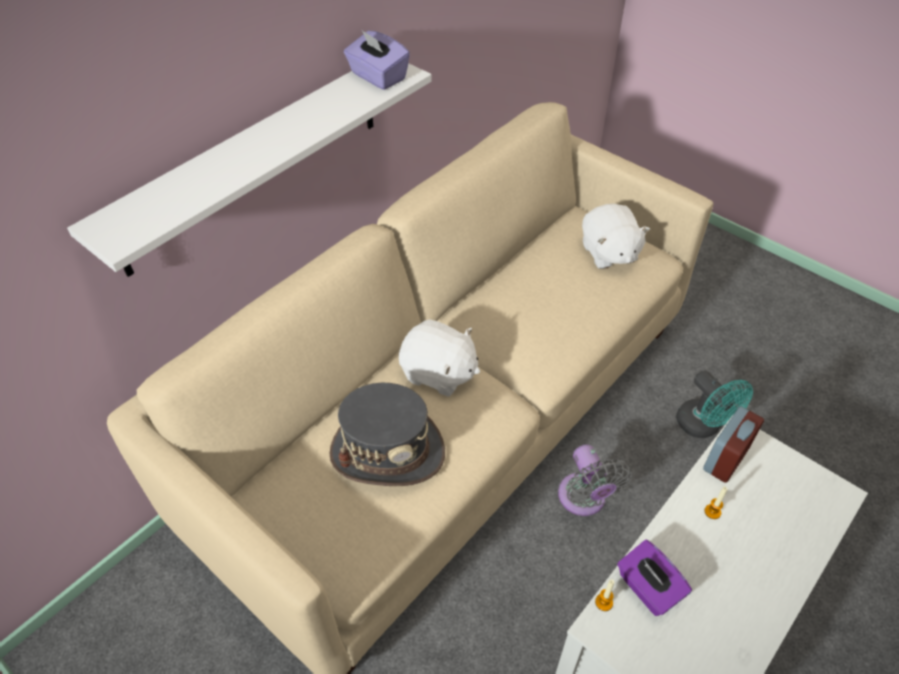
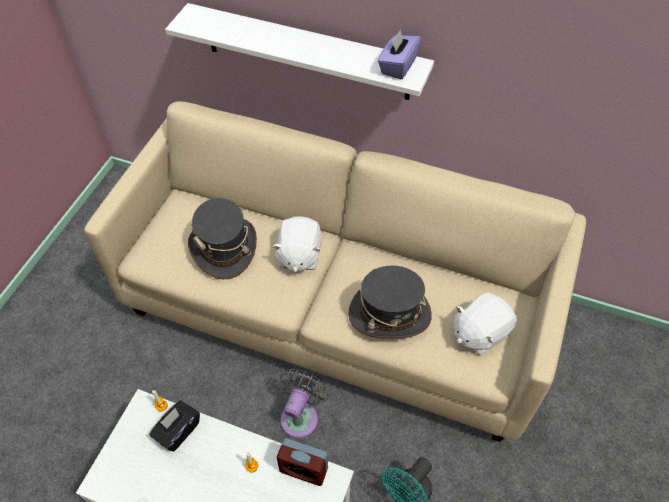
camera: 70 degrees right, 5 degrees up
(562, 313) = (389, 314): none -> grey hat
(584, 499) = (301, 416): grey fan -> grey fan turned 150 degrees clockwise
(648, 588) = (178, 431): purple tissue box -> black tissue box

